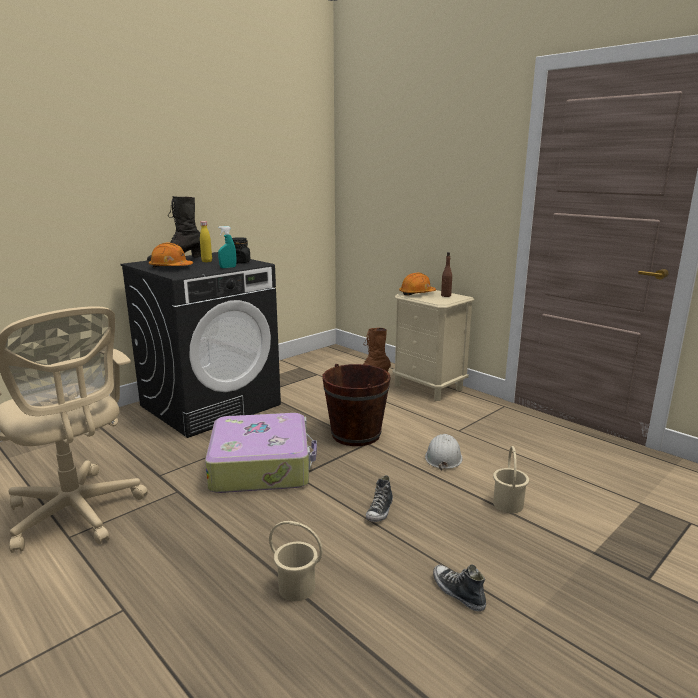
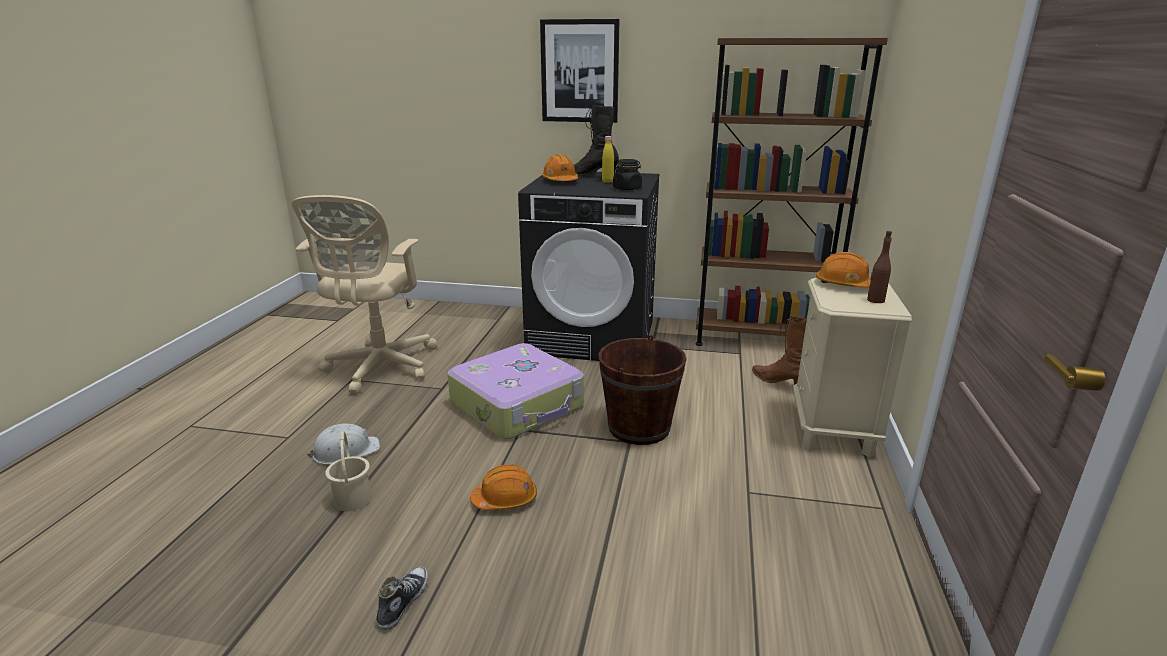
camera: 55 degrees right, 5 degrees up
(135, 167) = (580, 71): none -> picture
(228, 267) = (595, 191): turquoise spray bottle -> none
(310, 362) = (761, 338): none -> brown bookcase
(380, 511) = (505, 499): shoe -> orange hard hat
(443, 457) = (664, 502): white hard hat -> white hard hat (345, 451)
(508, 504) = (609, 591): beige bucket -> none

